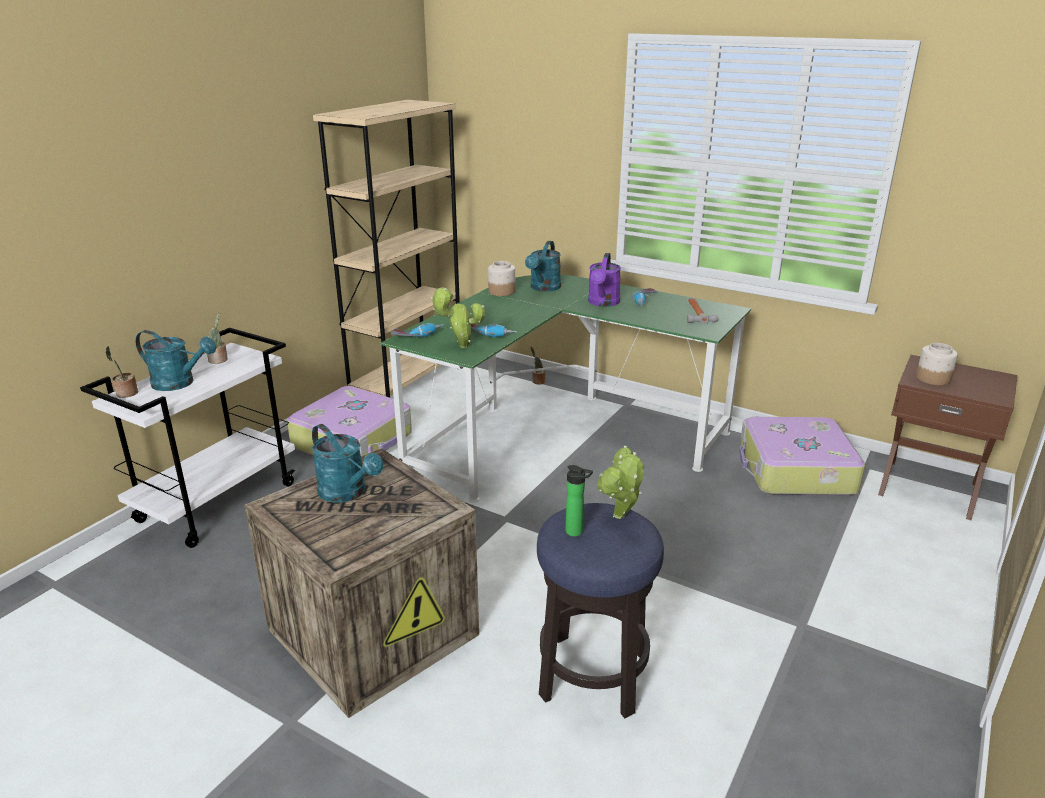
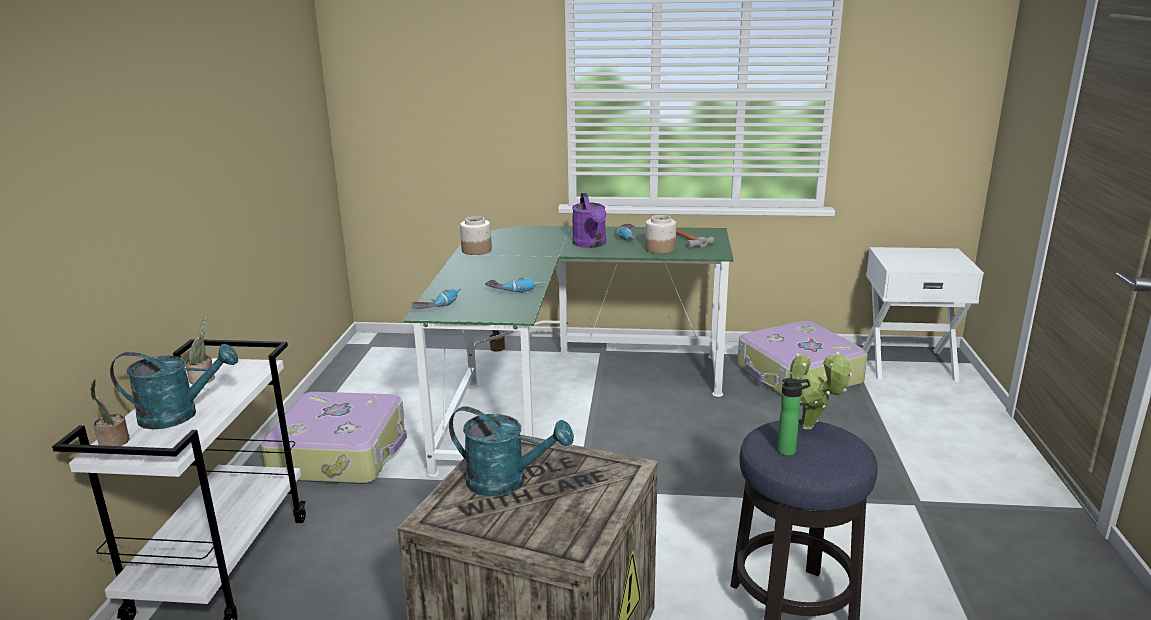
camera: 25 degrees left, 5 degrees down
(407, 383) = (353, 380): beige bookcase -> none
(460, 346) = (498, 307): potted plant -> none
(543, 288) = (516, 241): turquoise watering can -> none
(928, 487) = (908, 363): brown nightstand -> white nightstand
(932, 378) = (906, 262): jar -> jar (660, 249)

